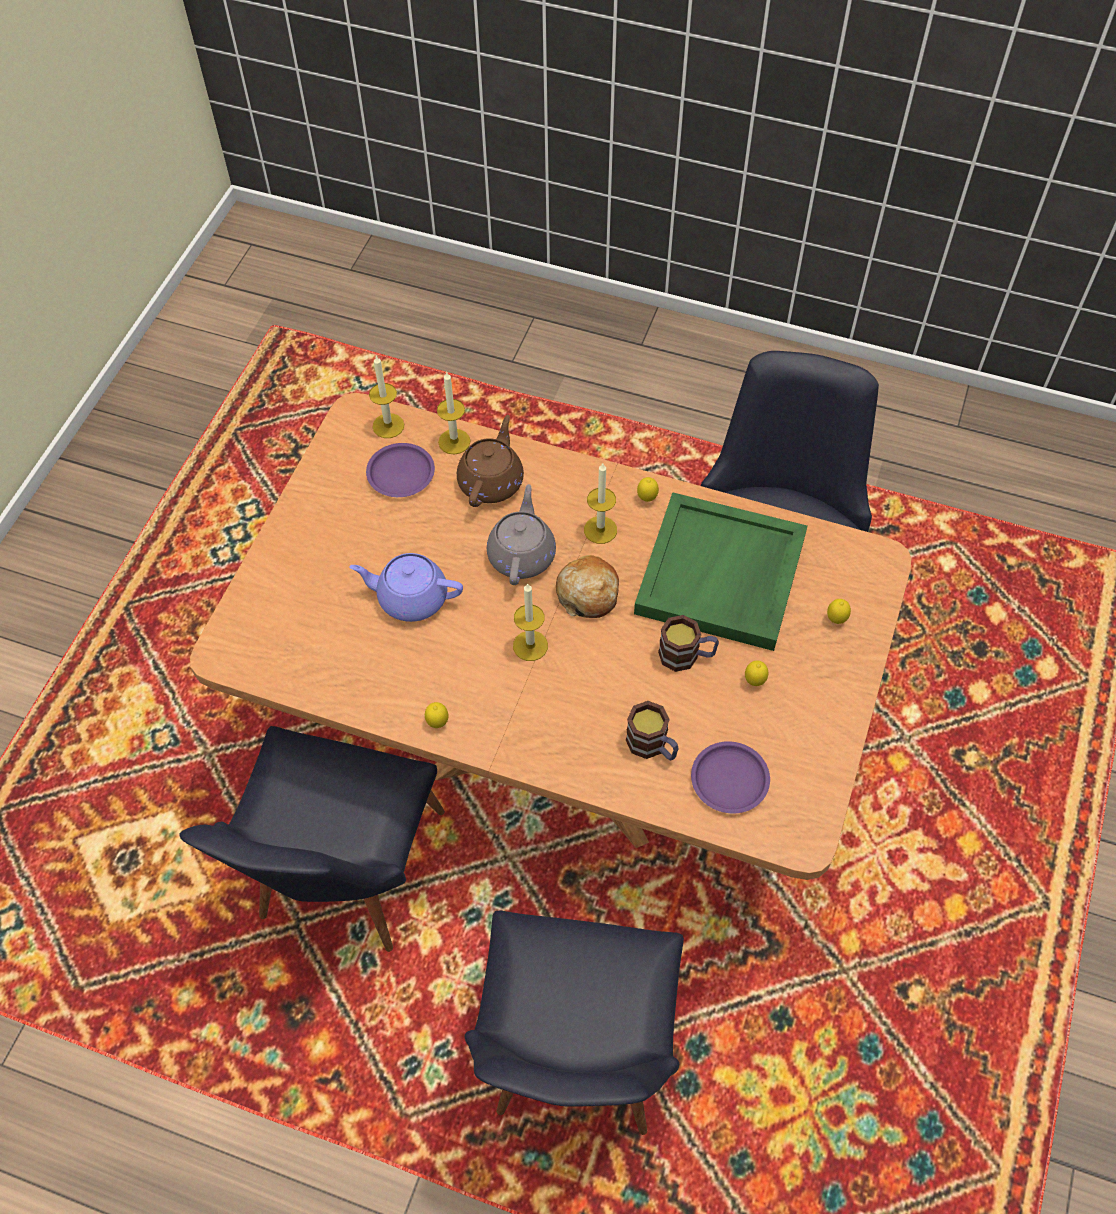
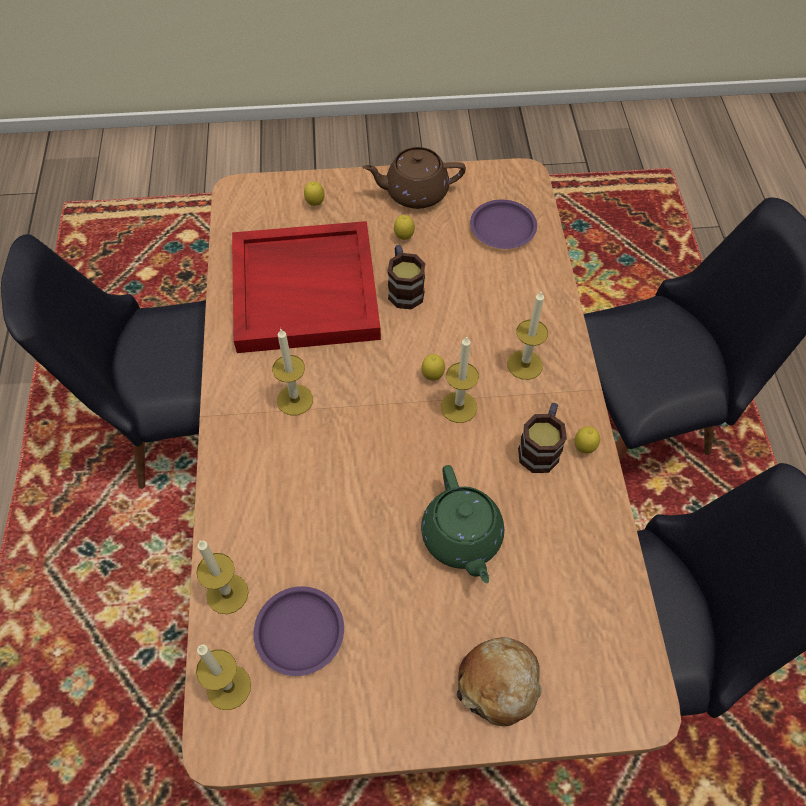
camera: 115 degrees left, 0 degrees up
(411, 597) = (462, 538): purple teapot -> green teapot
(491, 481) = (272, 526): brown teapot -> brown teapot (415, 193)
(522, 554) = (357, 456): grey teapot -> none
(547, 718) = (525, 365): none -> candle
(588, 593) = (375, 382): bread -> bread (499, 684)
(647, 498) = (238, 374): lemon -> lemon (432, 377)
(652, 746) = (504, 283): mug -> mug (541, 447)
(721, 576) = (306, 289): green tray -> red tray

